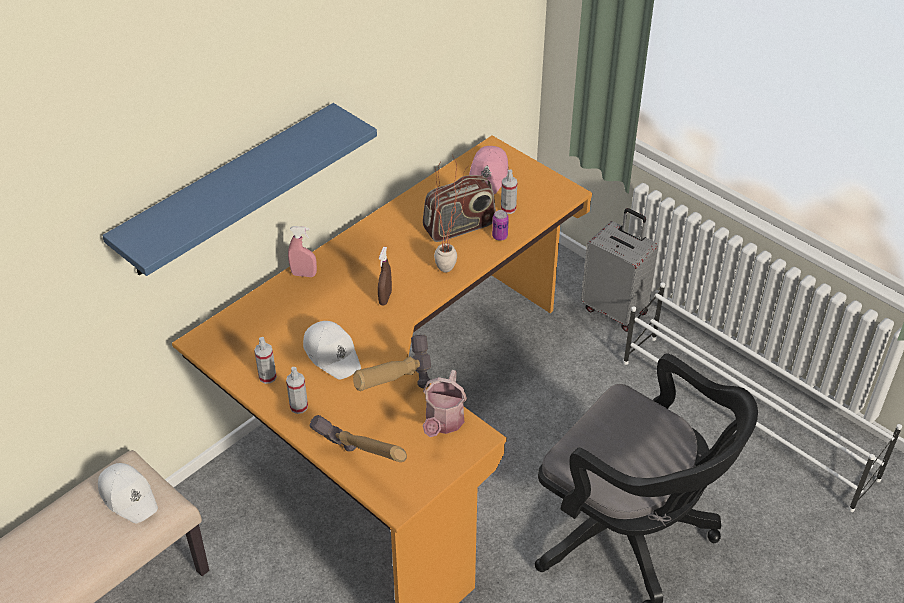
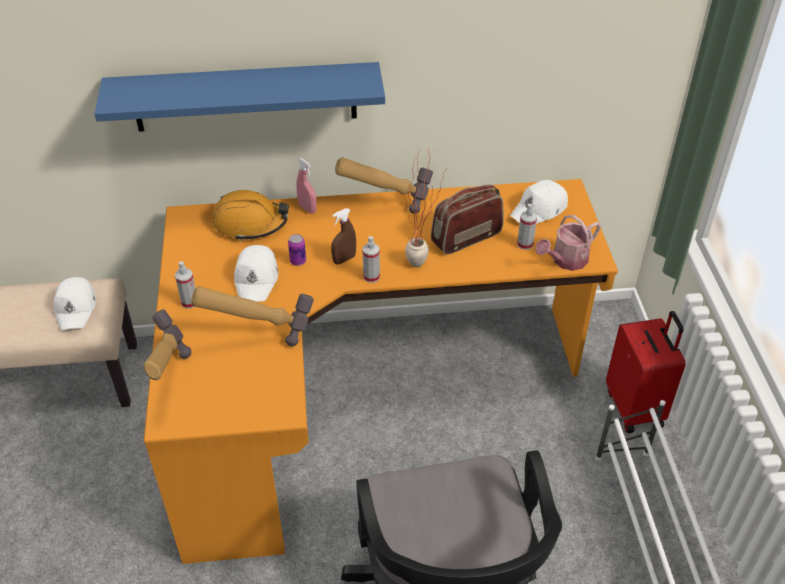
camera: 40 degrees right, 0 degrees up
(267, 377) = (195, 268): spray bottle -> spray bottle (371, 277)
(269, 314) = (250, 223): none -> orange hard hat
(370, 239) = (385, 209): none -> hammer
(443, 423) = (272, 382): watering can -> watering can (565, 260)
(459, 227) = (466, 237): radio -> radio turned 135 degrees clockwise
(489, 176) = (539, 210): pink cap -> white cap
(500, 236) = (491, 262): can -> can (298, 261)
(615, 309) = (635, 408): grey suitcase -> red suitcase

